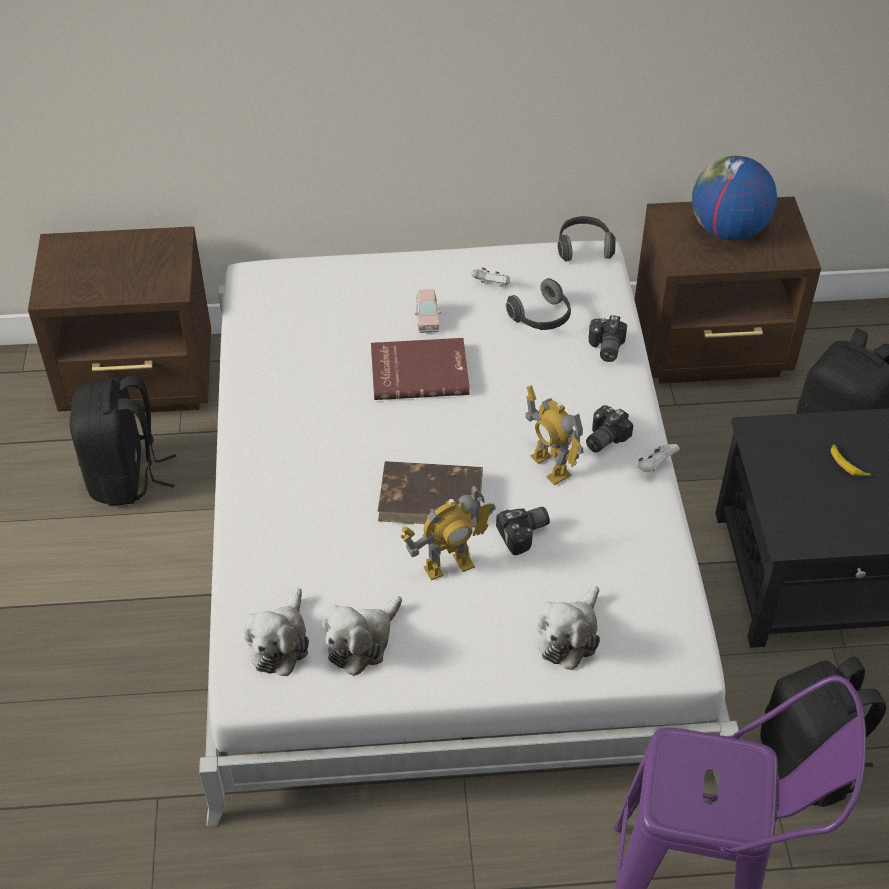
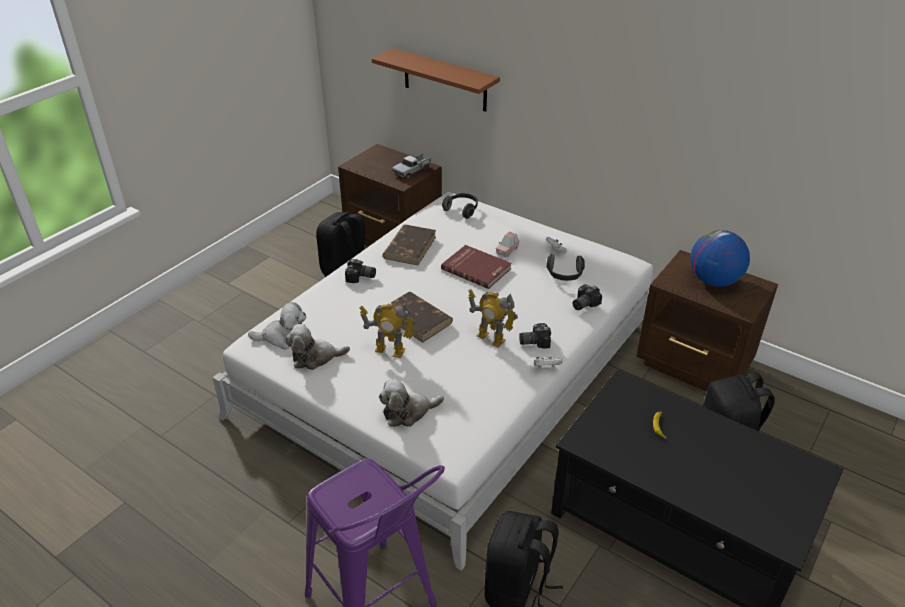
camera: 40 degrees right, 10 degrees down
(160, 257) = (412, 171): none -> toy truck
(174, 85) = (445, 80): none -> brown shelf
(280, 642) = (283, 337): plush toy -> plush toy turned 150 degrees counterclockwise
(288, 389) = (410, 247): none -> brown book
(525, 534) = (441, 358): camera -> camera (360, 277)
(550, 466) = (491, 338): toy robot -> toy robot turned 60 degrees counterclockwise
(584, 247) = (626, 257): headphones -> headphones (462, 210)

